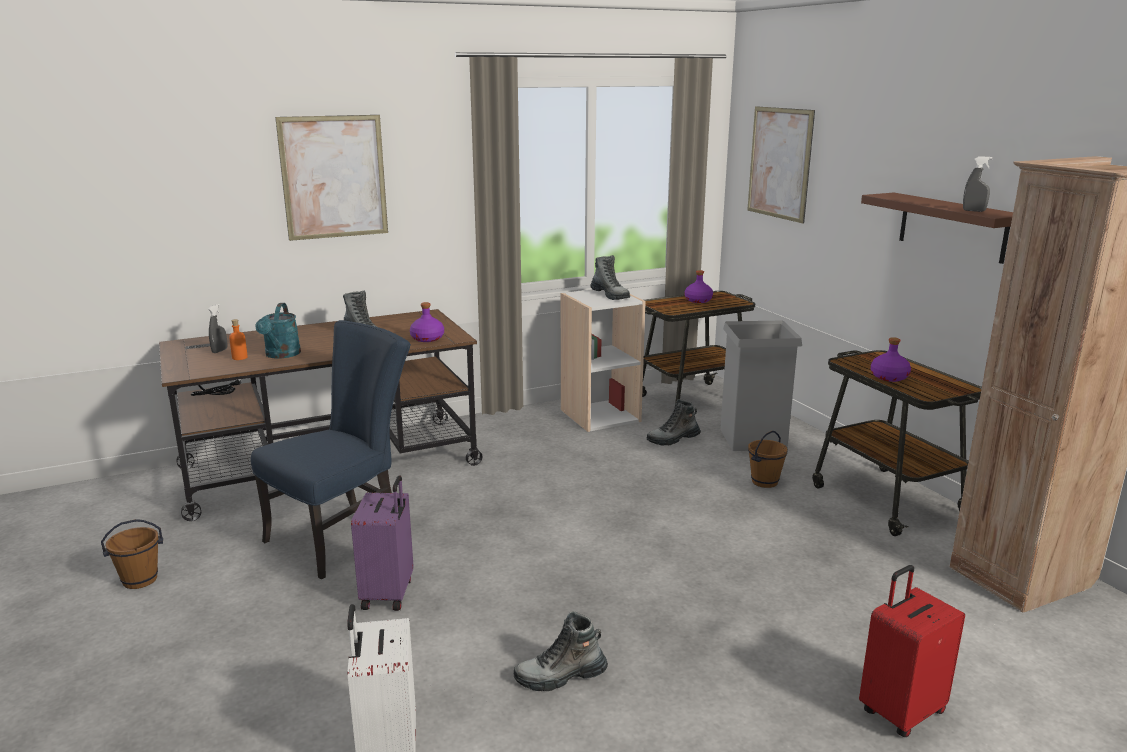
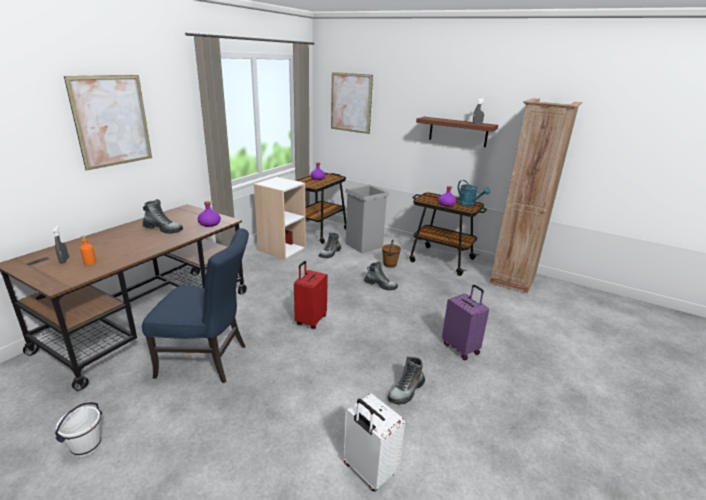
camera: 35 degrees left, 5 degrees up
(140, 580) = (86, 446): brown bucket -> white bucket
(281, 355) = (122, 254): turquoise watering can -> turquoise watering can (469, 205)
(344, 534) = (208, 360): blue chair -> blue chair turned 90 degrees clockwise
(389, 594) = (275, 385): purple suitcase -> purple suitcase (461, 348)
(610, 295) = (283, 182): boot -> boot (380, 285)
(900, 711) = (534, 349): red suitcase -> red suitcase (310, 320)

